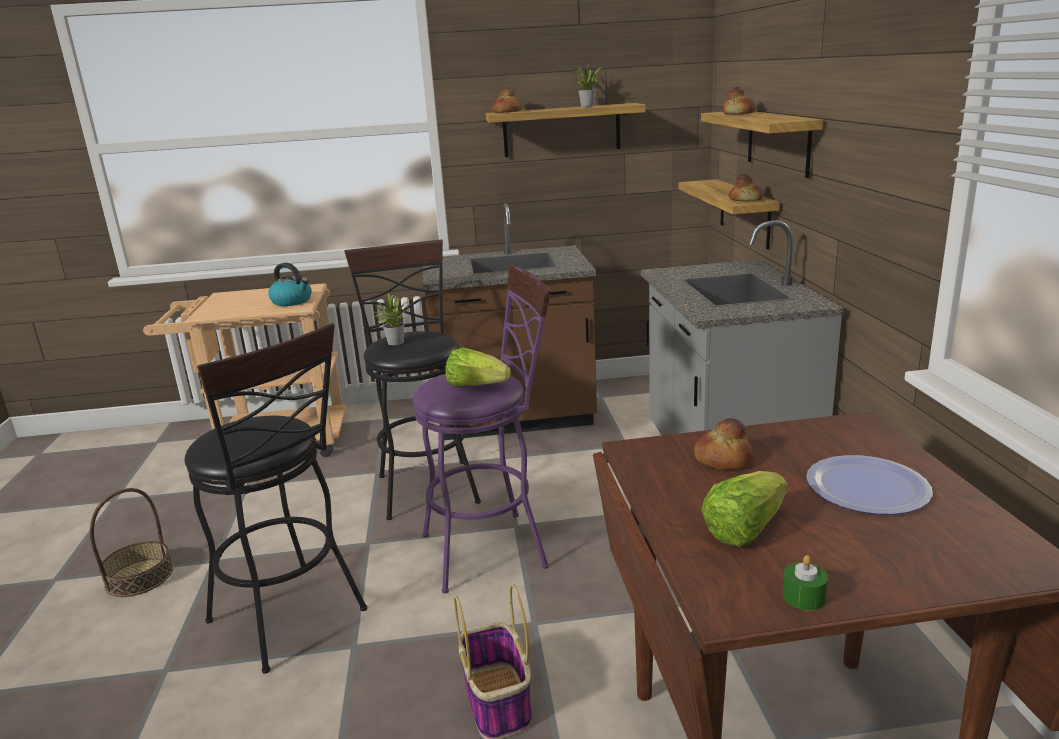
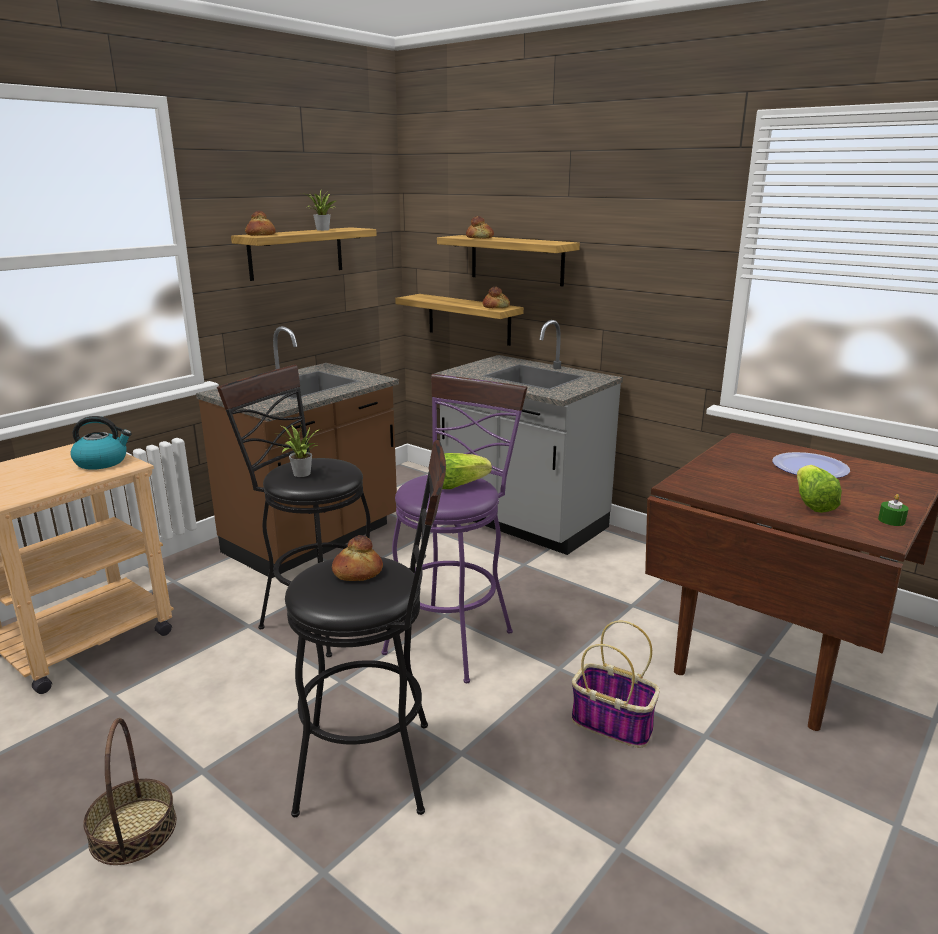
camera: 45 degrees left, 0 degrees up
(722, 460) = (729, 476): bread -> bread (357, 572)

